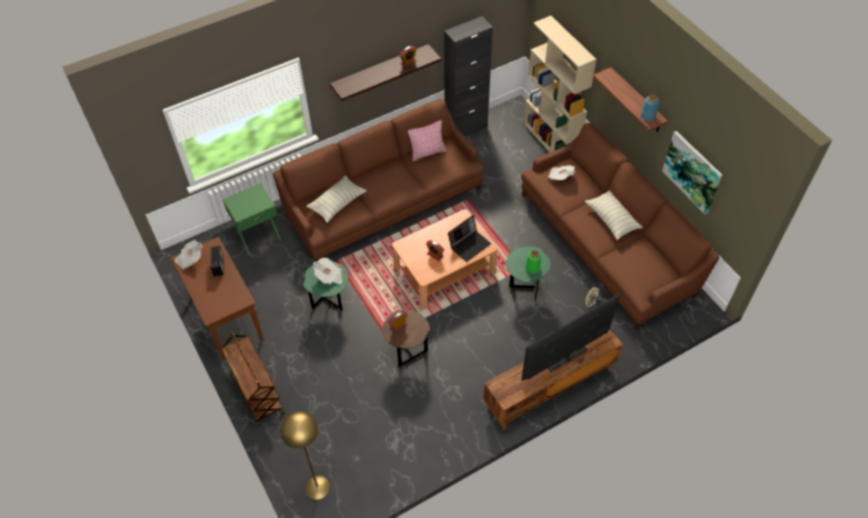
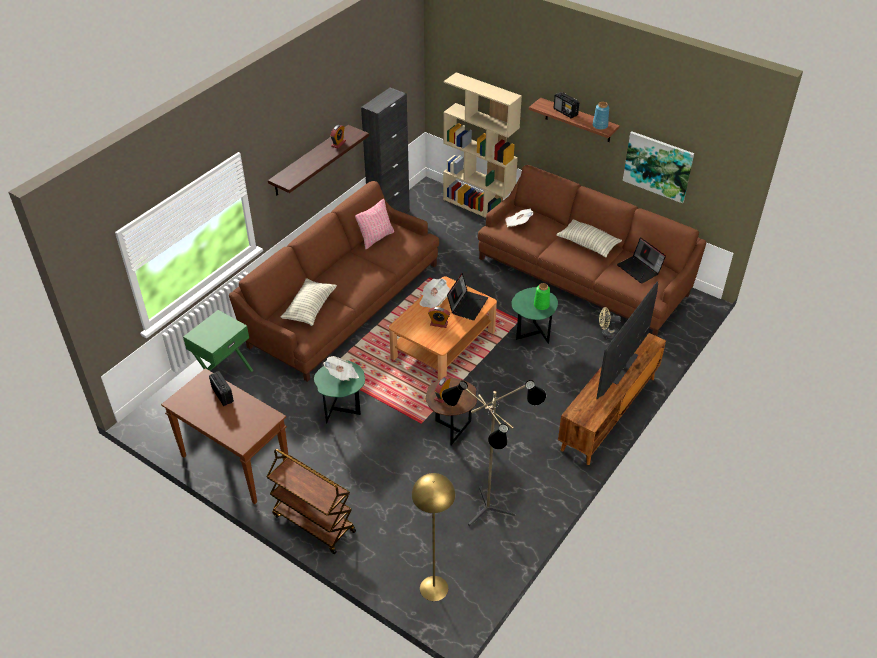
camera: 25 degrees left, 10 degrees down
(190, 259) = (185, 399): newspaper -> newspaper (433, 300)
(394, 440) = (487, 514): none -> floor lamp
(624, 91) = (565, 112): none -> radio
(645, 262) = (640, 269): none -> laptop

